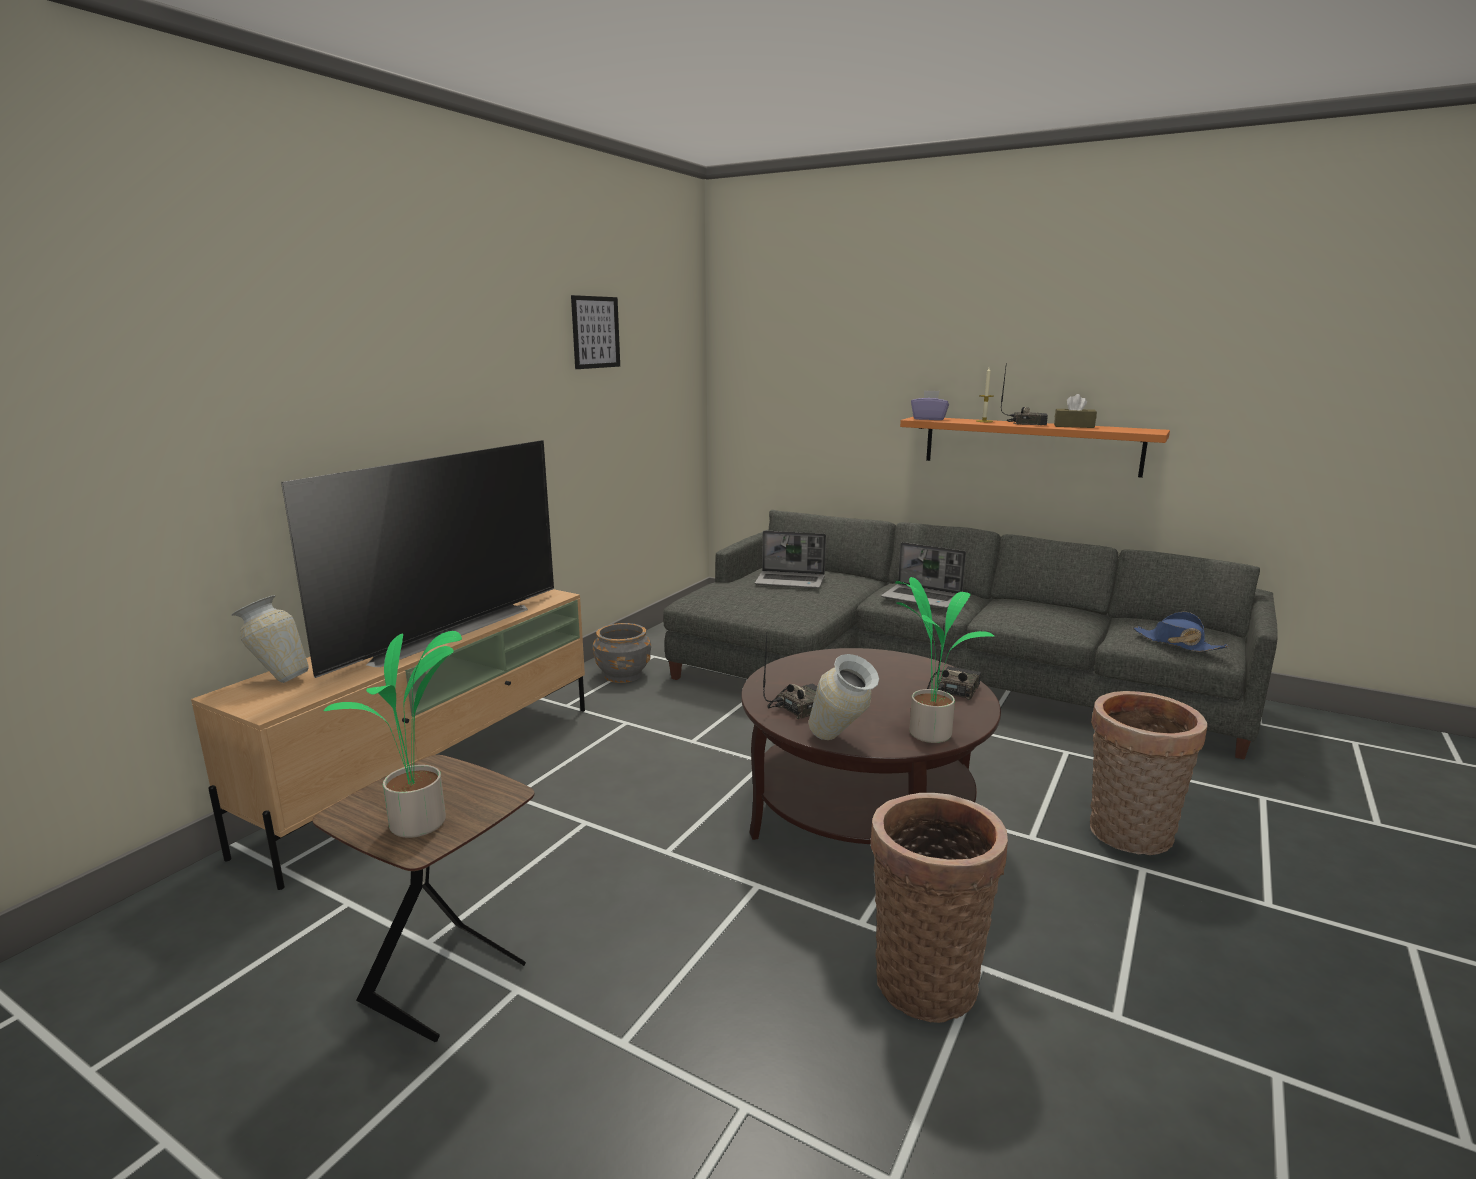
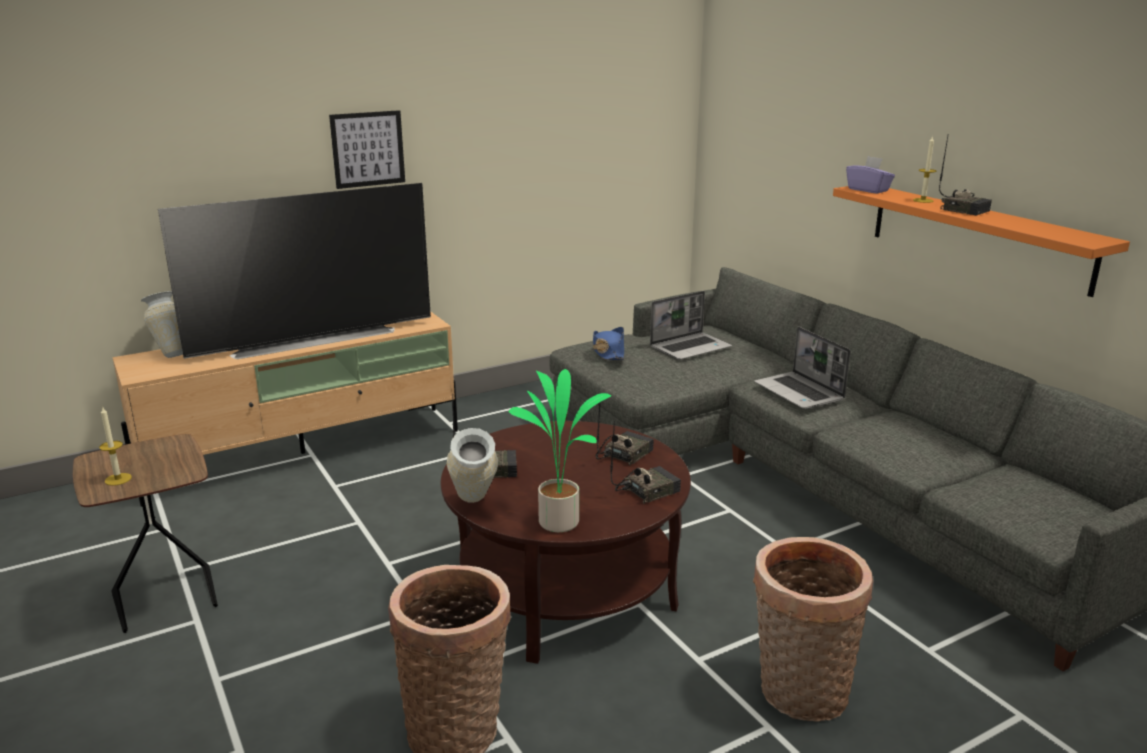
camera: 30 degrees right, 5 degrees up
(420, 825) = (118, 479): potted plant -> candle
(595, 332) = (535, 74): picture -> picture (368, 149)
(623, 675) = (522, 407): grey planter -> none
(791, 581) = (690, 347): laptop -> laptop turned 75 degrees counterclockwise
(889, 667) = (624, 454): none -> radio
(1074, 426) = (1011, 220): brown tissue box -> none
(1177, 643) = (1014, 510): blue hat -> blue hat (608, 352)

